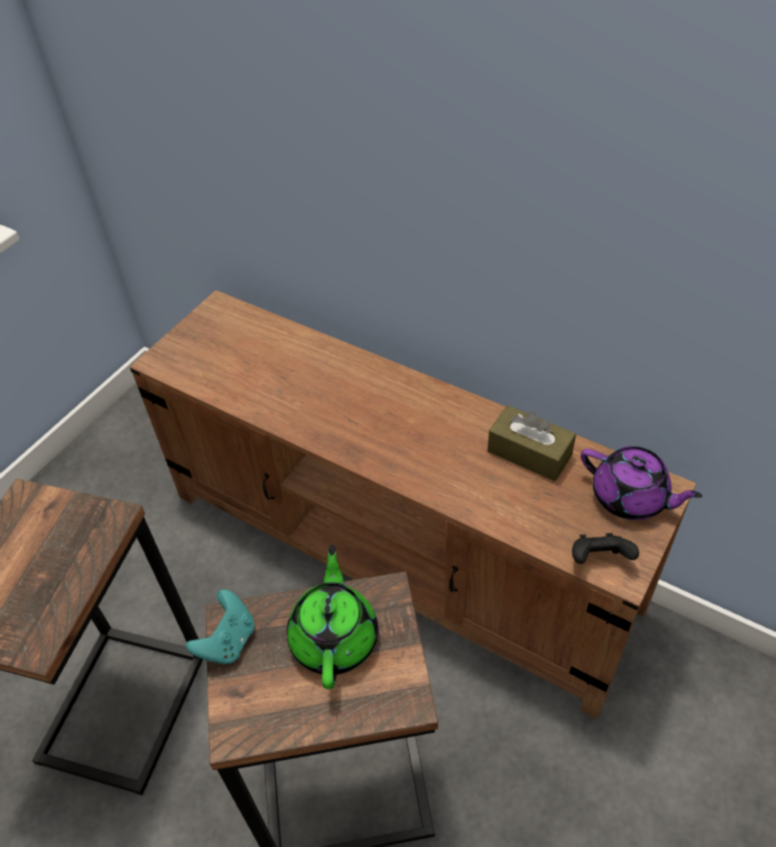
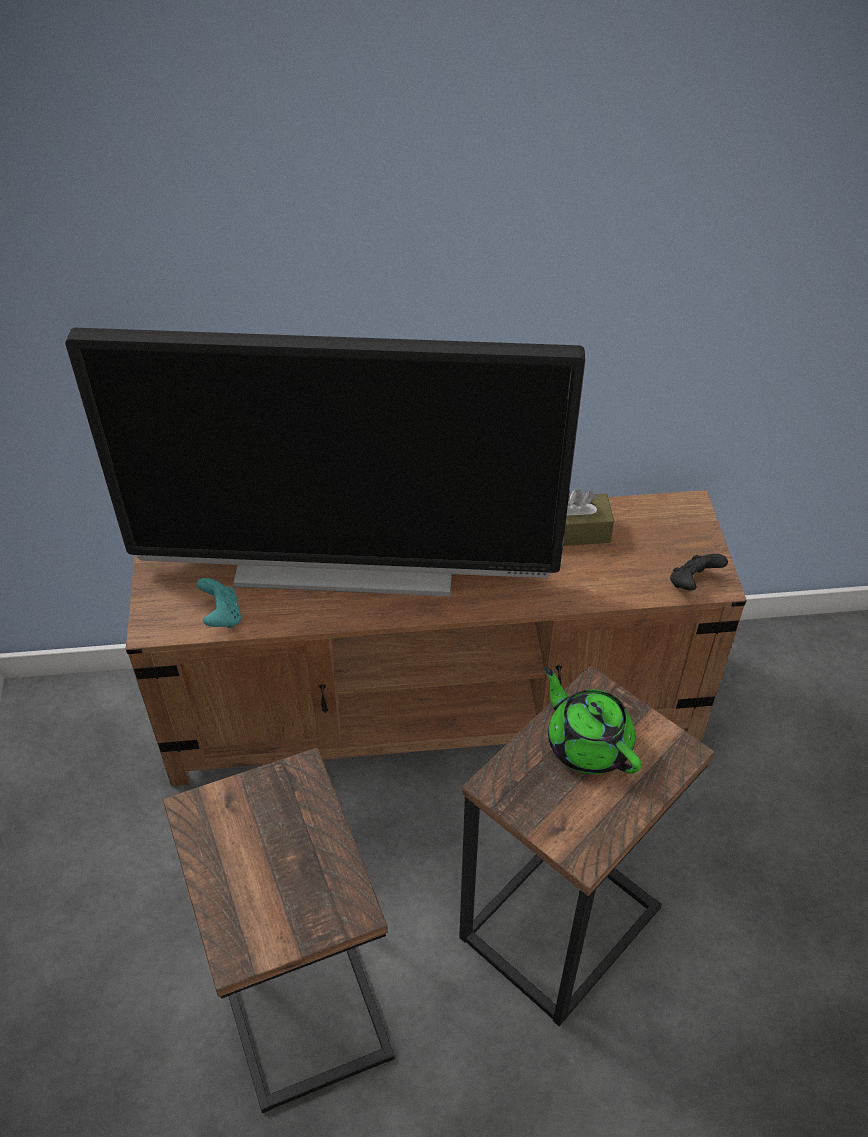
camera: 40 degrees left, 0 degrees up
(228, 641) = (511, 799): turquoise game controller -> turquoise game controller (222, 616)
(324, 386) = (345, 566): none -> television
(630, 497) = (673, 525): purple teapot -> none

